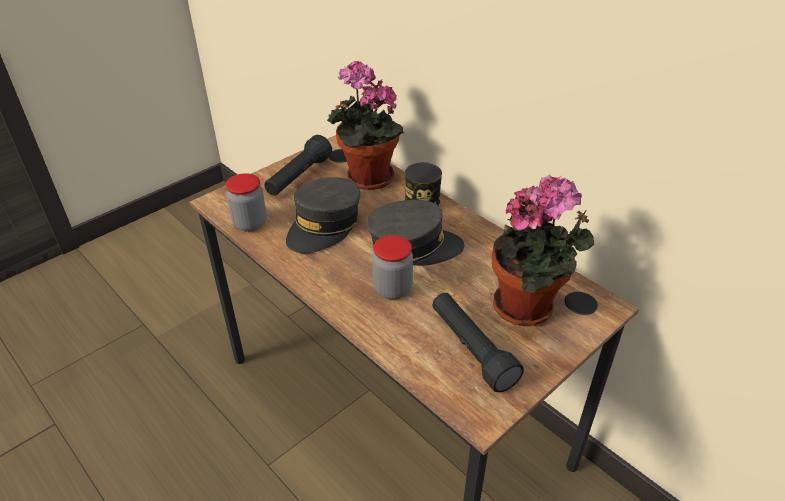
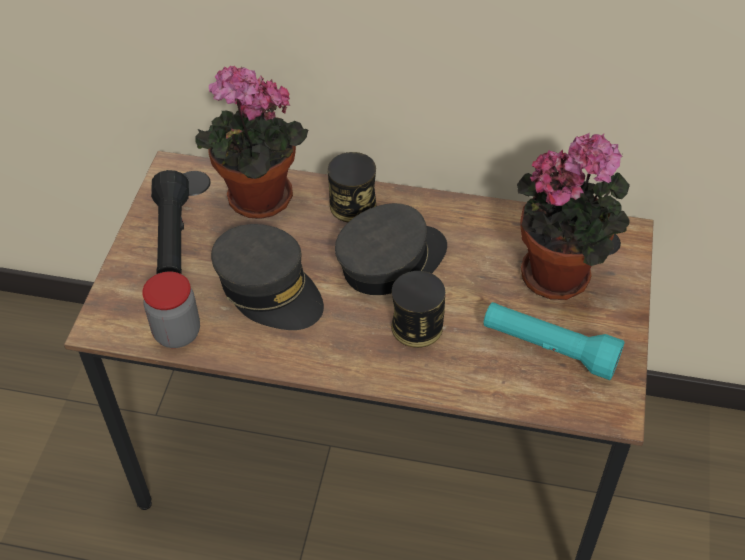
camera: 35 degrees left, 10 degrees up
(324, 226) = (269, 289): grey cap -> grey cap turned 45 degrees counterclockwise
(392, 289) = (417, 326): jar -> can
(471, 349) = (549, 349): black flashlight -> turquoise flashlight

